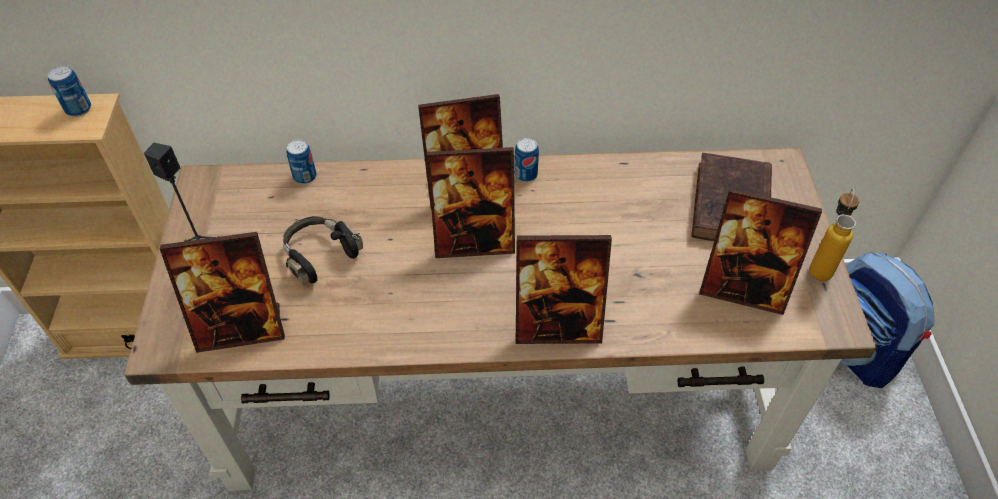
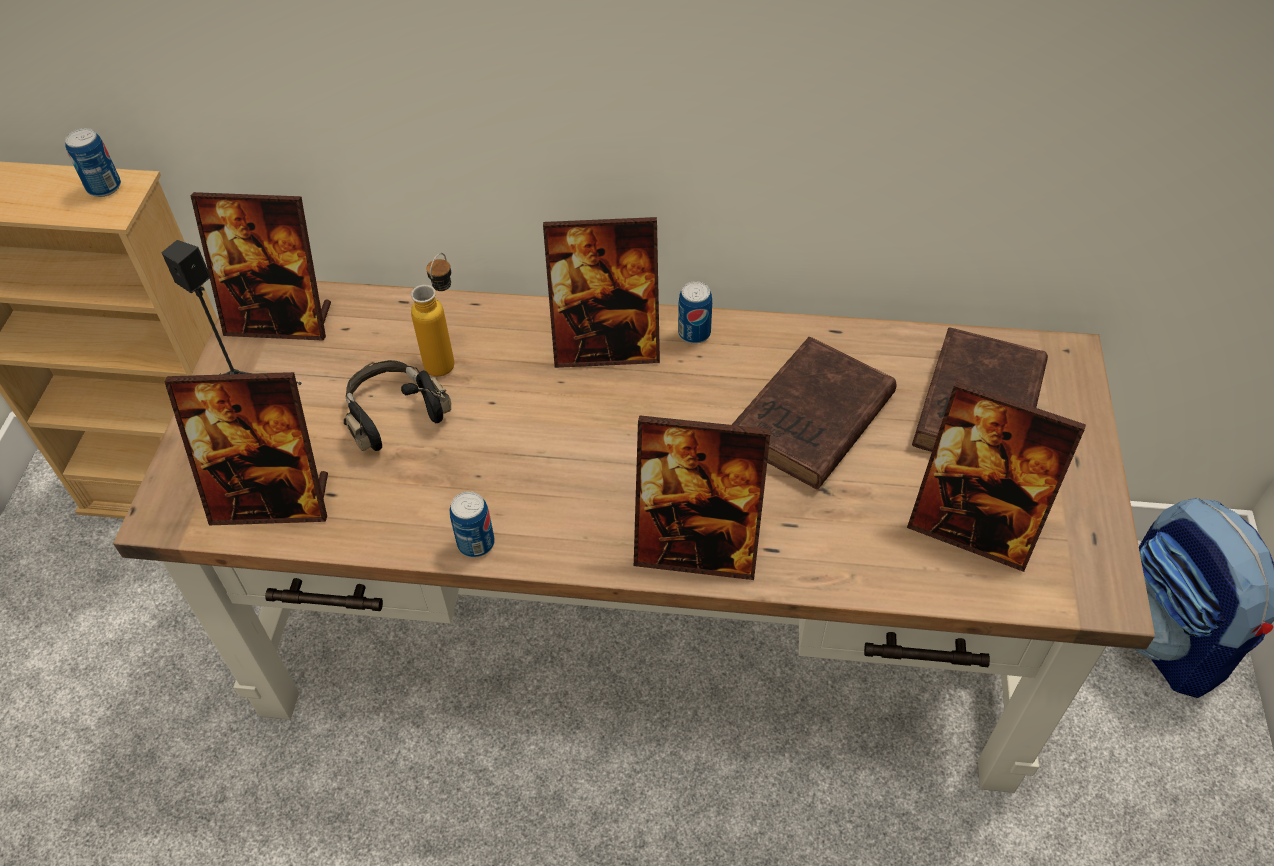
camera: 10 degrees right, 0 degrees up
(305, 176) = (395, 306): can -> can (476, 543)
(474, 241) = (604, 418): picture frame -> picture frame (280, 321)
(618, 228) = (809, 421): none -> brown book
(821, 265) = (1095, 506): bottle -> bottle (446, 357)

